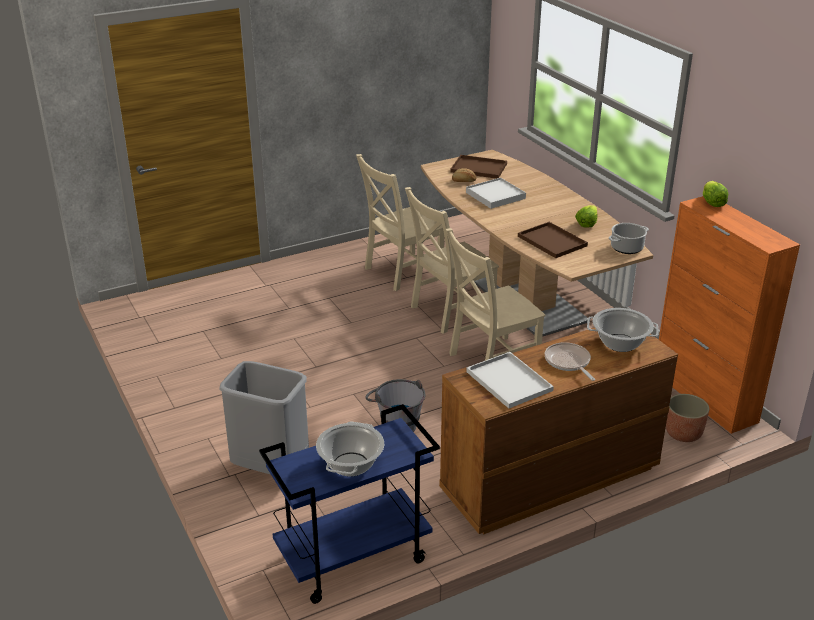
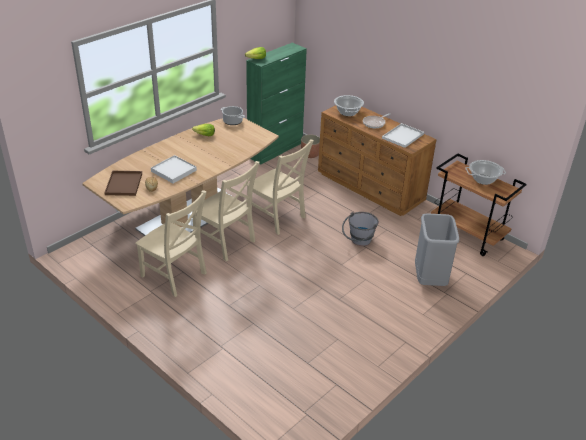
camera: 110 degrees left, 5 degrees up
(352, 559) = (468, 235): blue cart -> brown cart
(553, 241) = (235, 144): brown tray -> none
(704, 397) = (275, 150): orange cabinet -> green cabinet

